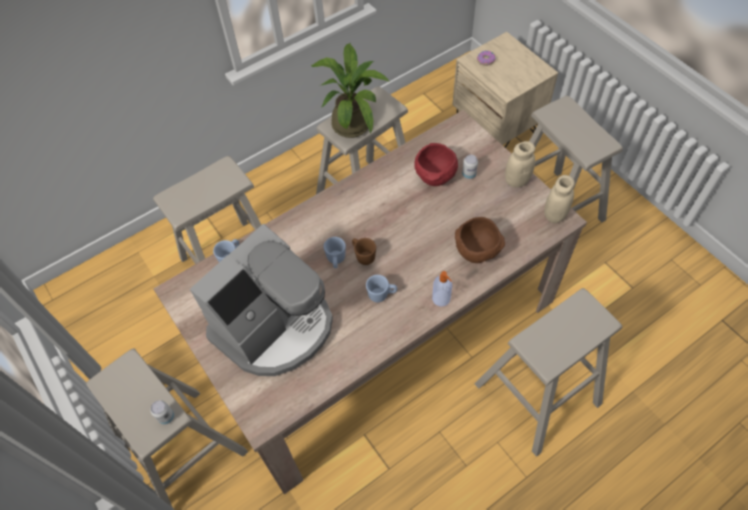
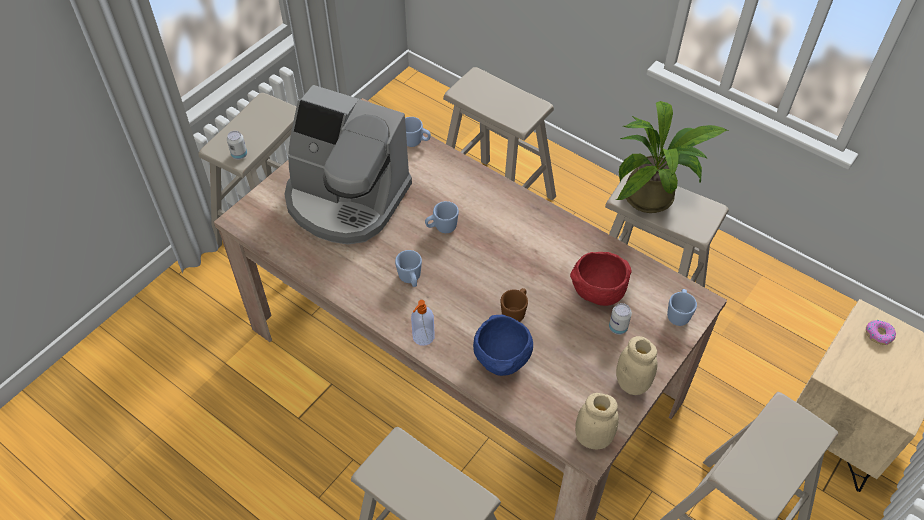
camera: 70 degrees right, 5 degrees down
(363, 256) = (456, 250): brown mug -> brown mug (515, 312)
(467, 138) = (678, 314): none -> blue mug
(477, 251) = (502, 360): brown bowl -> blue bowl

